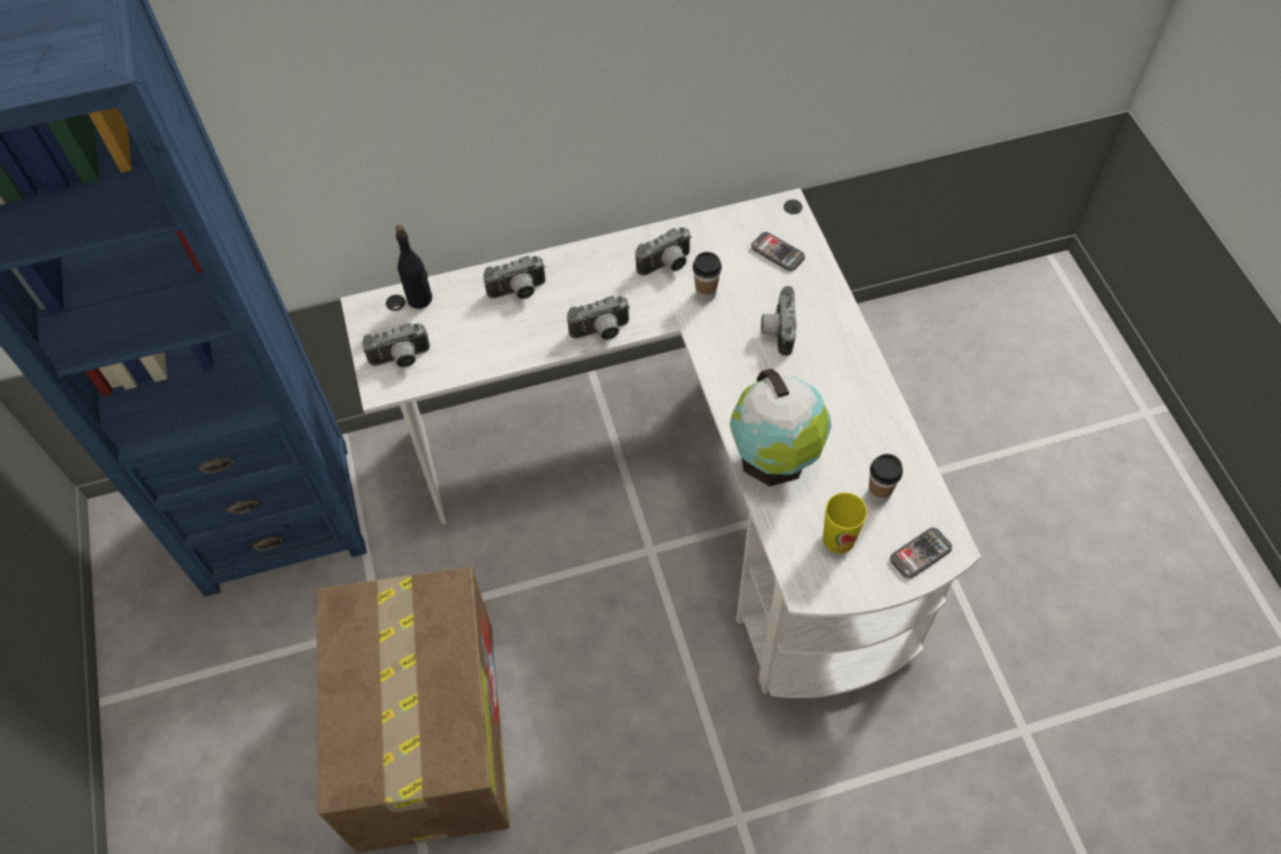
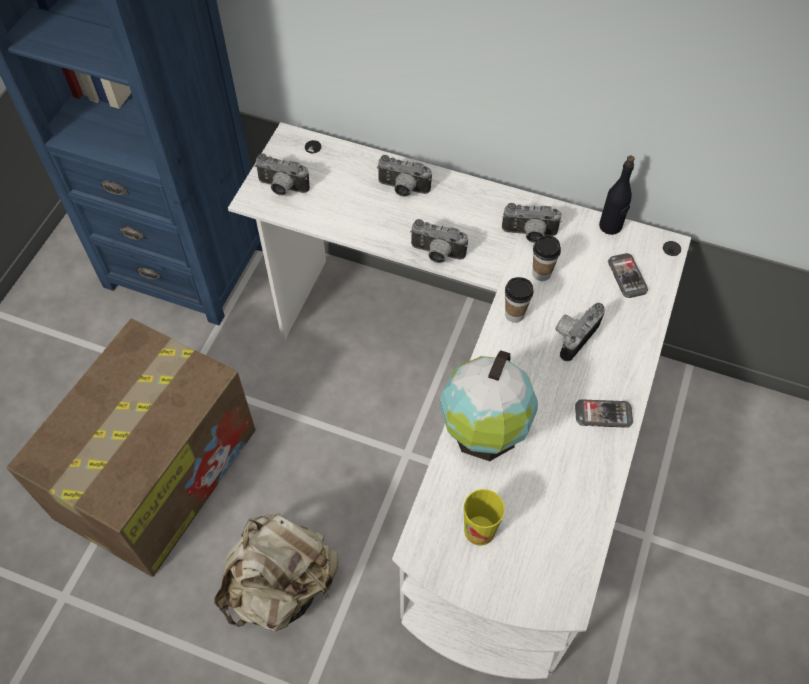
camera: 35 degrees right, 0 degrees up
(420, 299) = (330, 154): black bottle -> black bottle (610, 226)
(636, 746) = (281, 586): none -> beige backpack
(879, 493) = (544, 518): cup -> cup (514, 314)
(920, 554) = (536, 590): phone -> phone (603, 414)

